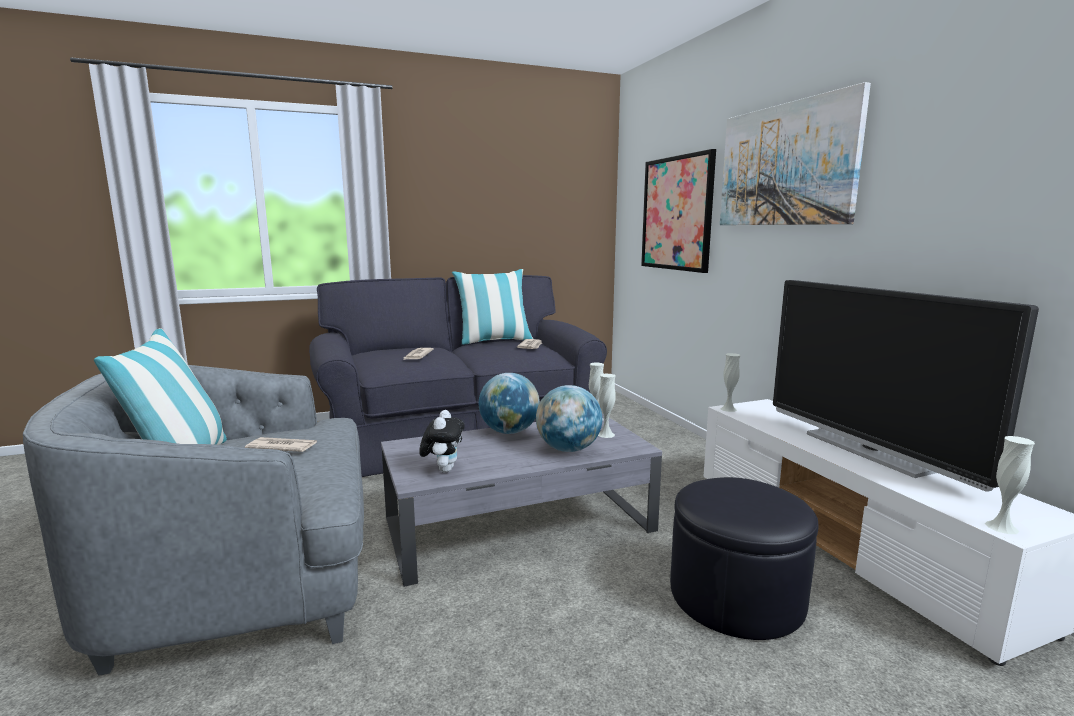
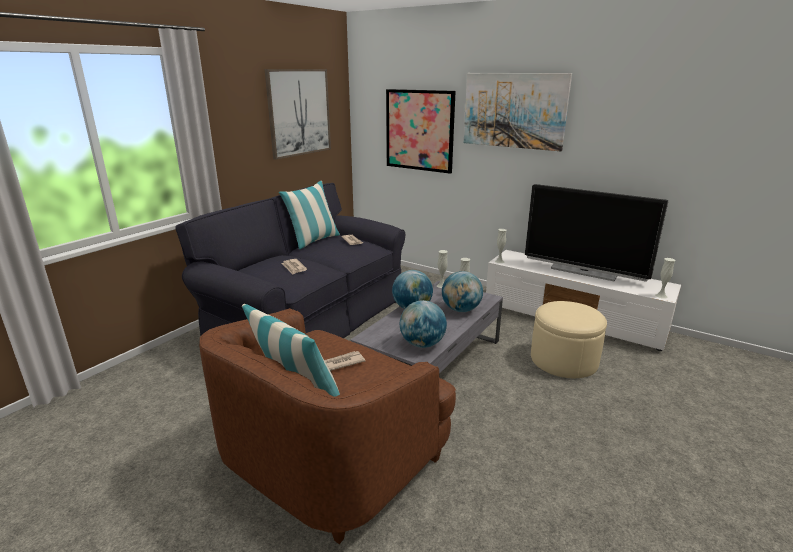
camera: 35 degrees left, 10 degrees up
(248, 580) = (332, 459): grey armchair -> brown armchair
(443, 469) = (422, 344): plush toy -> globe
(529, 191) = (299, 112): none -> picture
(736, 596) = (564, 360): black ottoman -> beige ottoman

